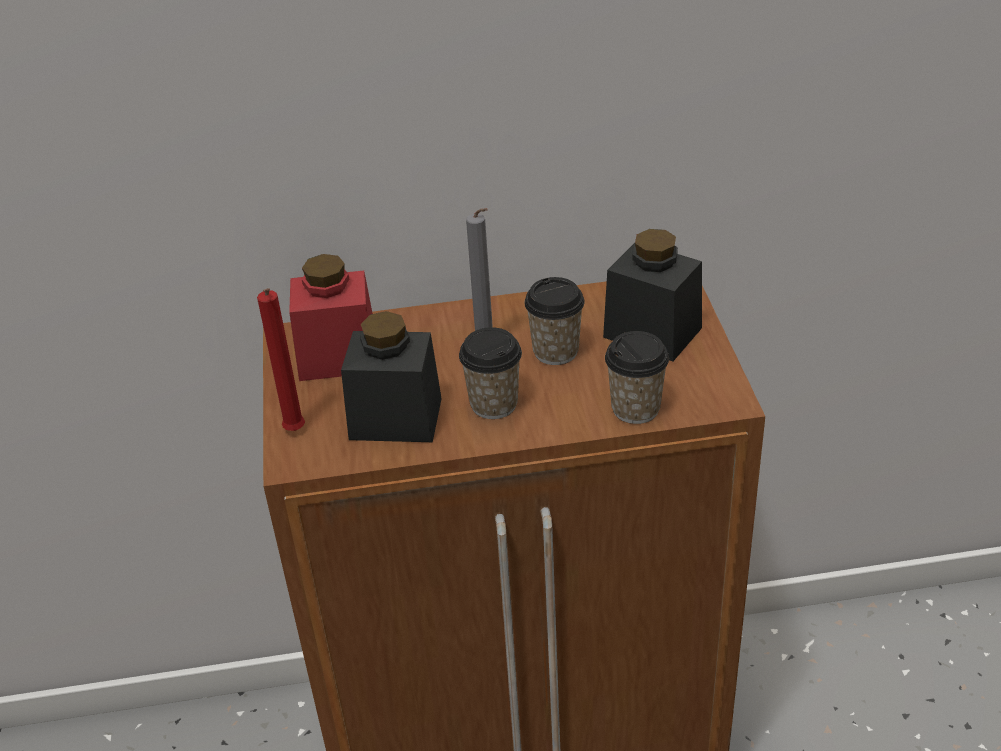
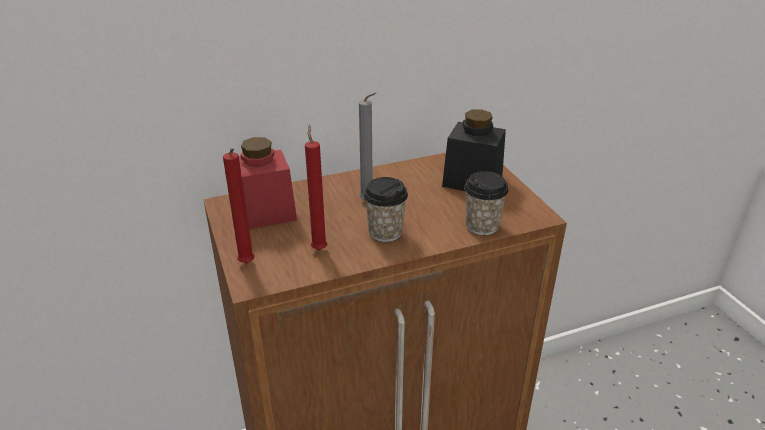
camera: 15 degrees left, 5 degrees down
(395, 419) = (319, 248): black jar -> red candle
(555, 351) = (414, 197): cup -> none

